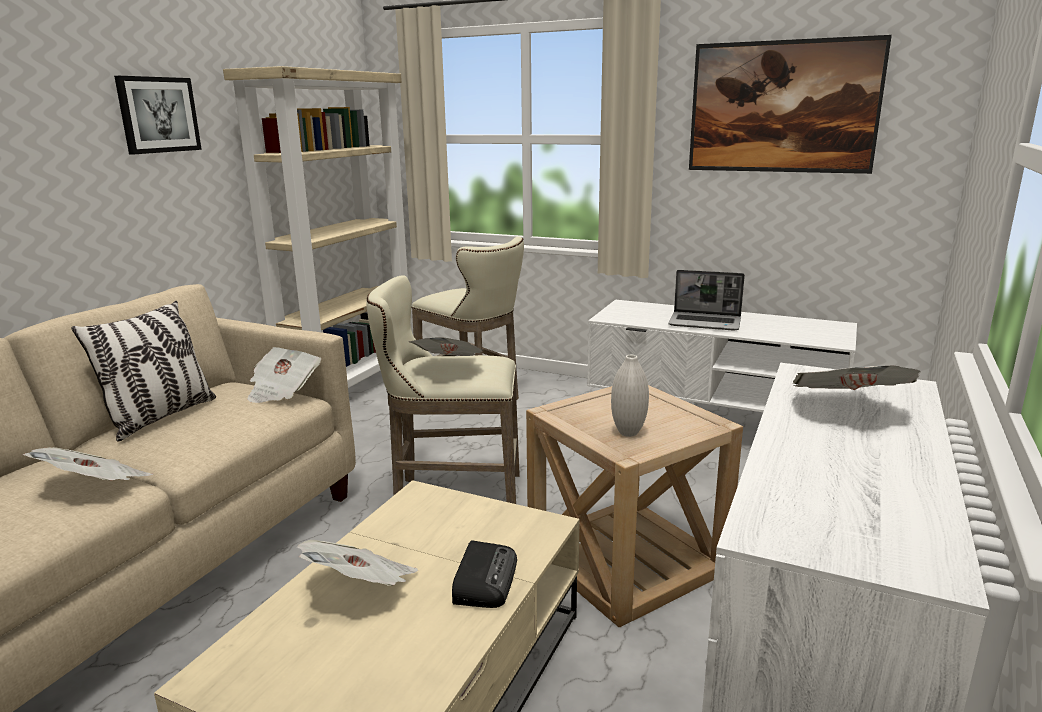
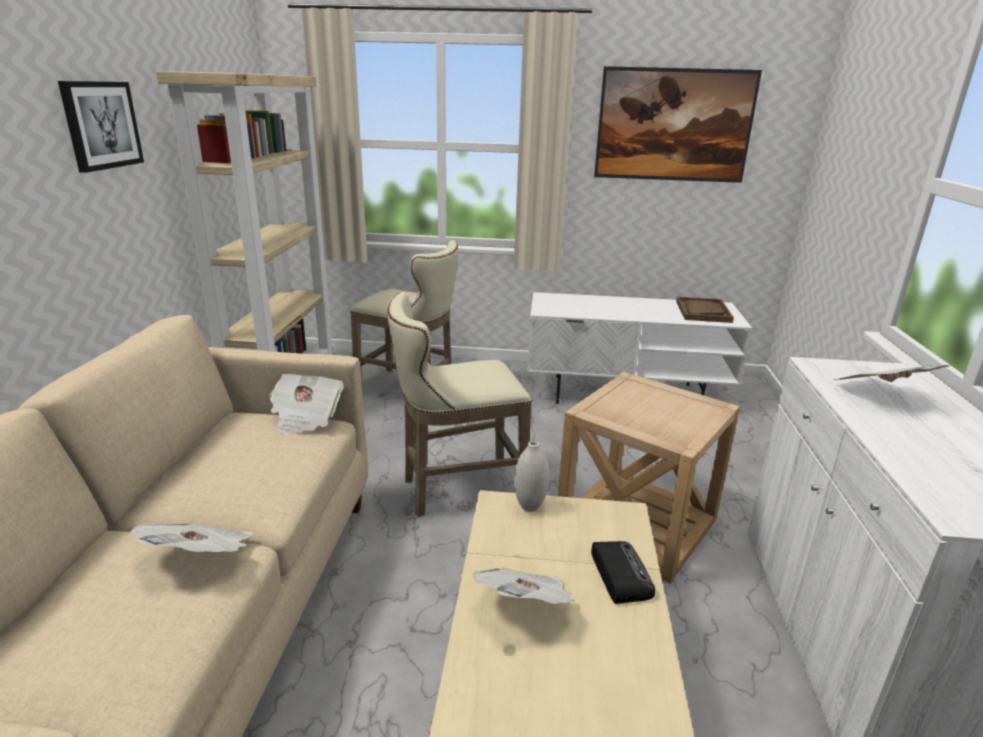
camera: 20 degrees left, 5 degrees up
(160, 417) = (198, 465): pillow -> none
(450, 367) = (466, 376): newspaper -> none
(628, 433) = (664, 424): white vase -> white vase (529, 507)
(705, 323) = (625, 310): laptop -> none
(805, 329) = (703, 311): none -> brown tray

